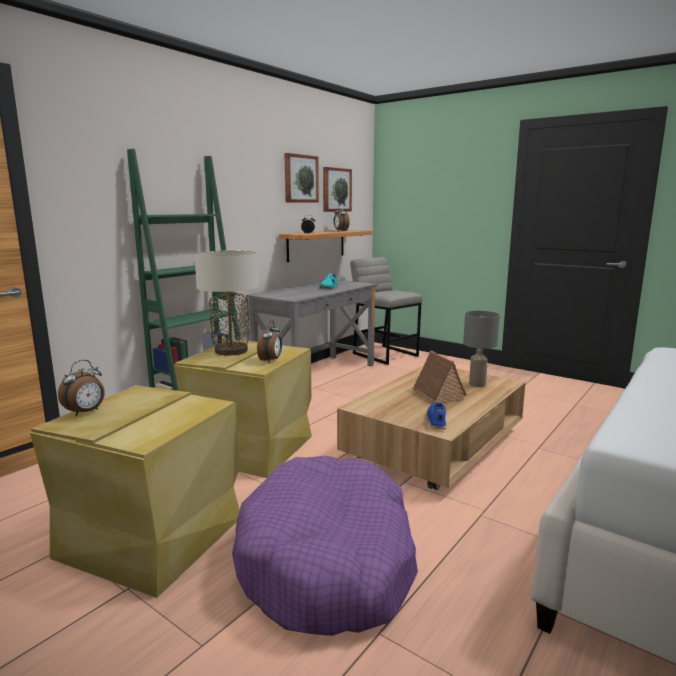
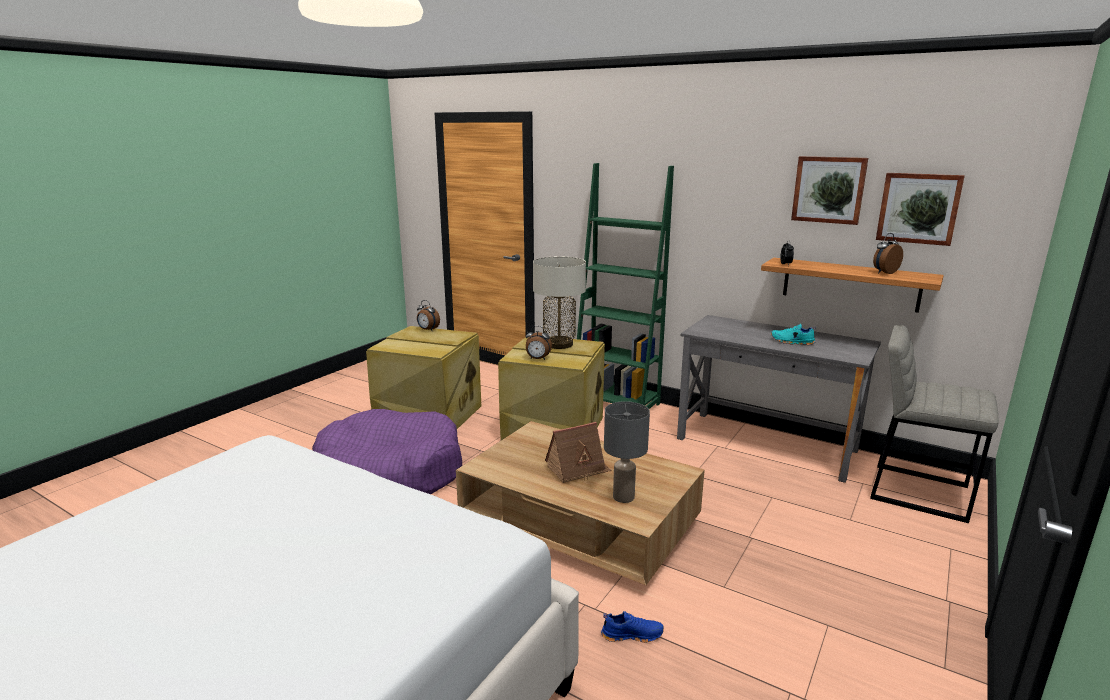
camera: 85 degrees right, 5 degrees up
(384, 354) = (916, 491): grey chair -> grey chair turned 105 degrees counterclockwise
(435, 421) = (501, 464): blue shoe -> blue shoe (631, 634)

